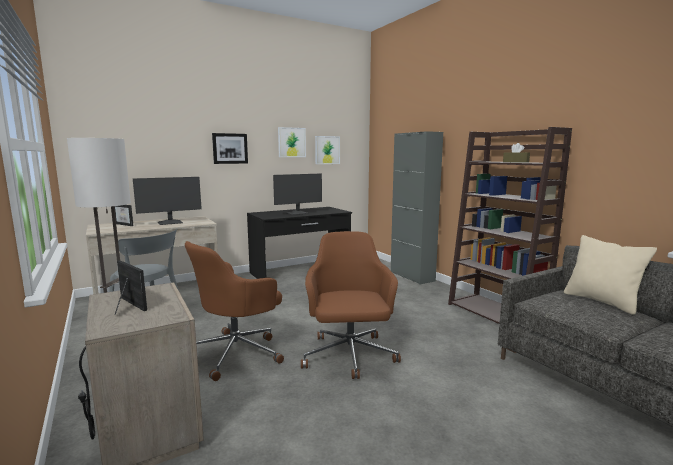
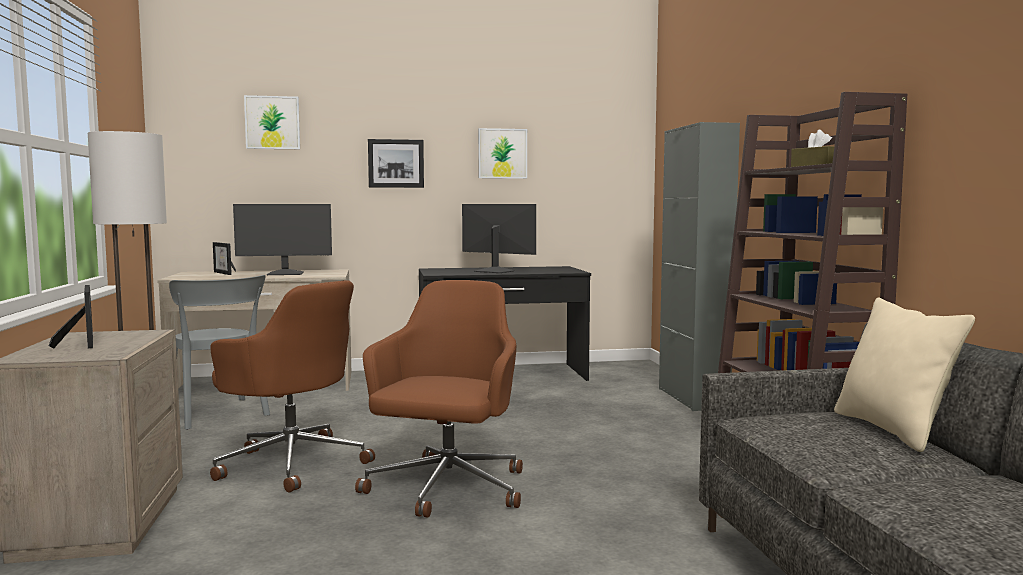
camera: 20 degrees right, 5 degrees down
(237, 352) = (292, 462): brown office chair -> brown office chair turned 120 degrees counterclockwise
(297, 213) = (494, 271): monitor -> monitor turned 135 degrees counterclockwise
(327, 150) = (569, 167): picture -> picture (272, 122)

